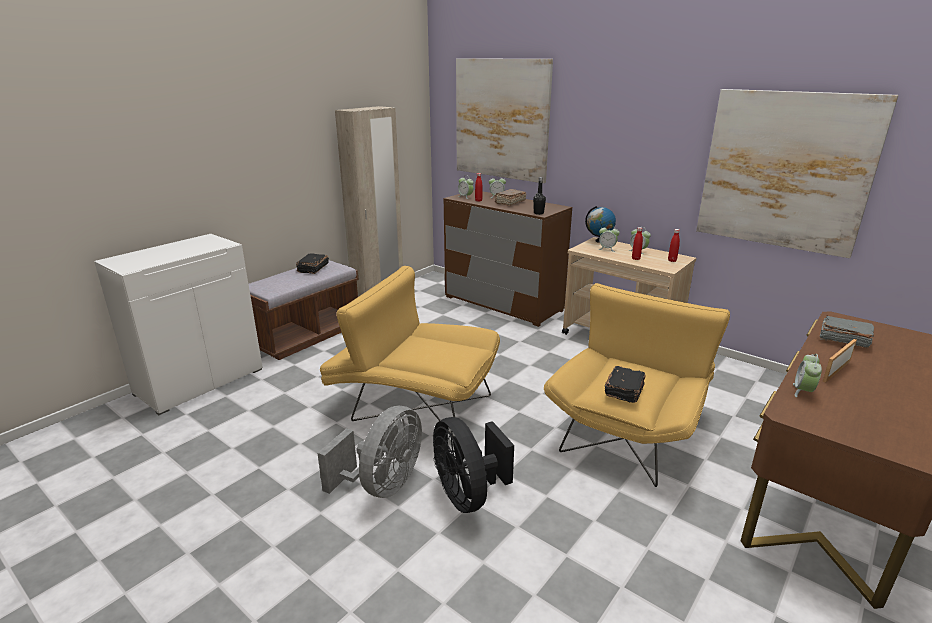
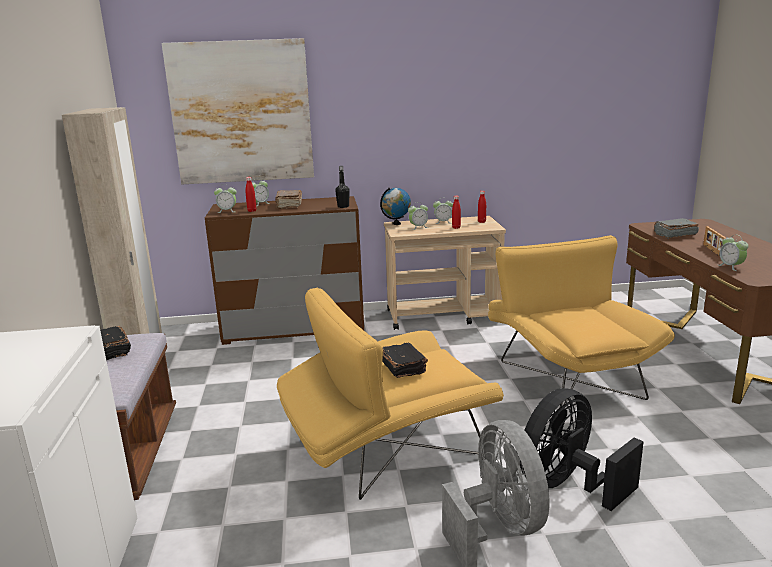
camera: 45 degrees left, 5 degrees down
(468, 494) = (567, 485): black fan -> black fan turned 120 degrees clockwise
(624, 391) = (598, 327): black book -> black book (403, 368)
(785, 171) = (547, 123): picture -> none

